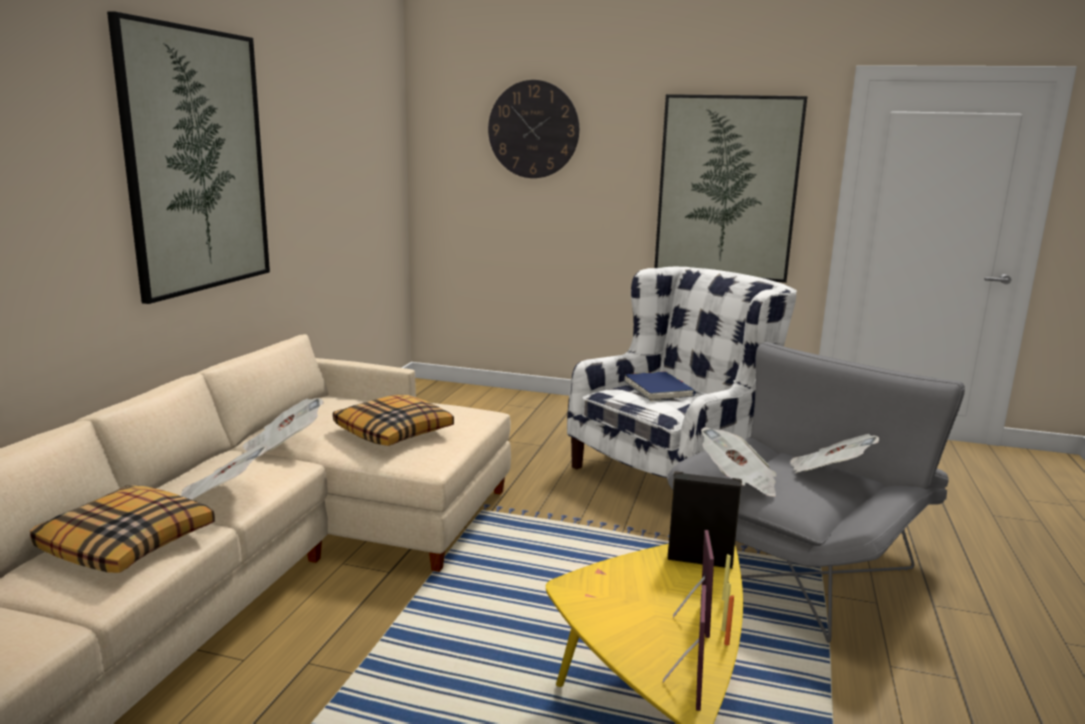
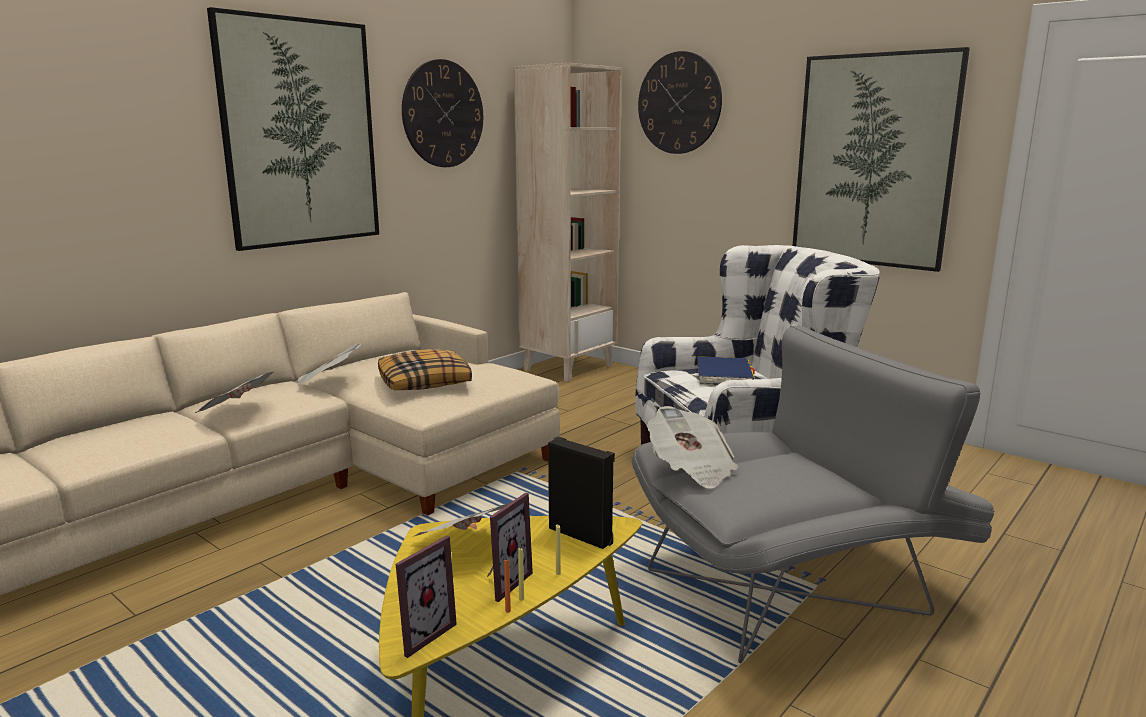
camera: 25 degrees right, 0 degrees up
(127, 543) = (137, 433): pillow -> none
(314, 136) = (443, 114): none -> wall clock
(426, 394) = (568, 367): none -> beige bookcase
(828, 473) = (807, 477): newspaper -> newspaper (462, 545)

